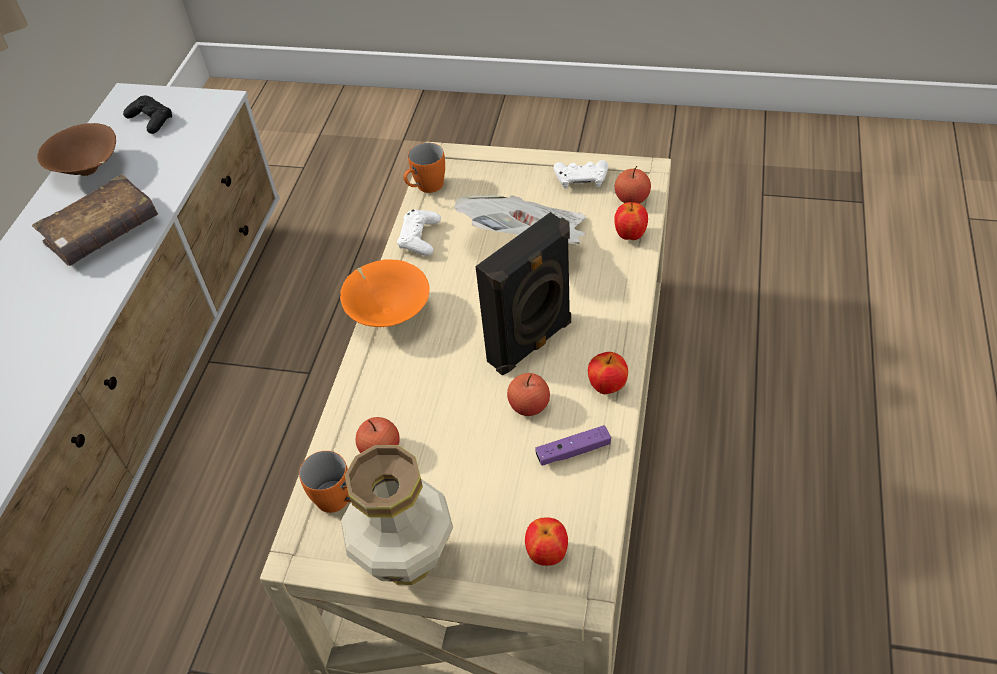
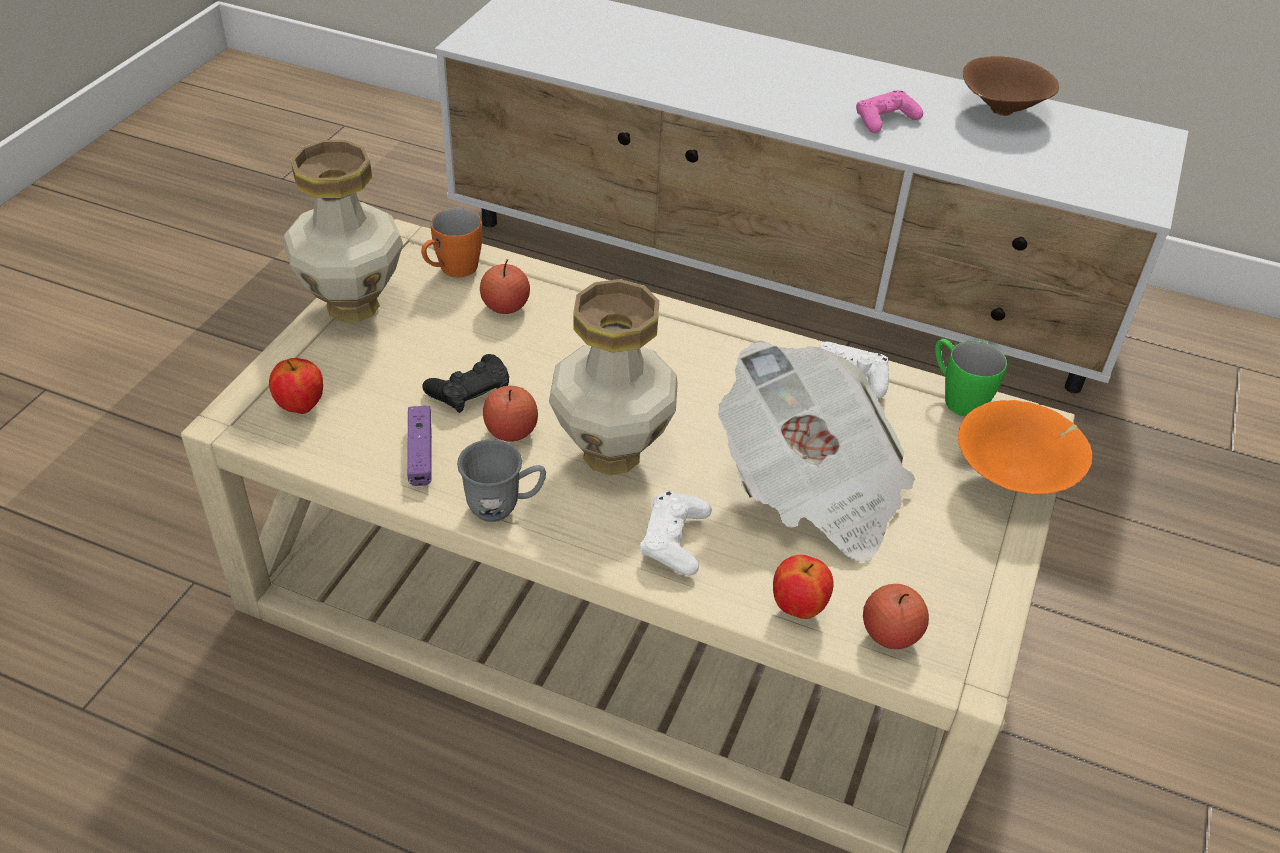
camera: 95 degrees right, 5 degrees down
(102, 232) = (885, 119): brown book -> pink game controller
(151, 119) = (1102, 152): black game controller -> black game controller (470, 390)
(388, 313) = (712, 333): orange bowl -> orange bowl (1015, 478)
(425, 188) = (956, 397): orange mug -> green mug
(532, 343) = (613, 453): black speaker -> vase
(581, 178) = (956, 579): white game controller -> white game controller (674, 540)
(607, 387) = (504, 507): apple -> grey mug

